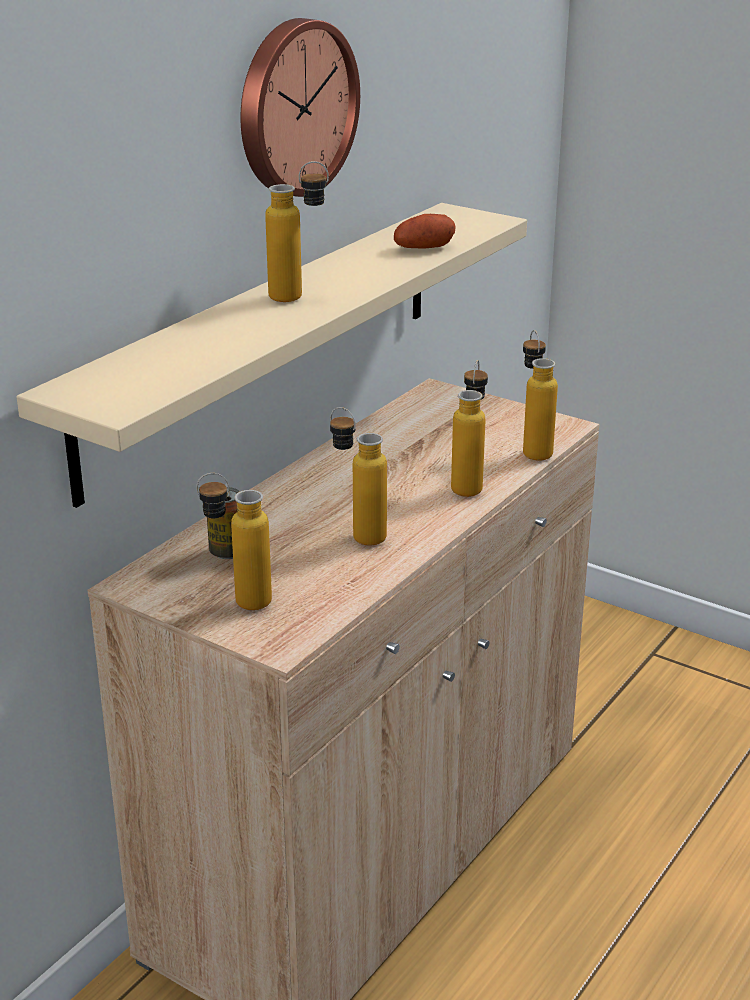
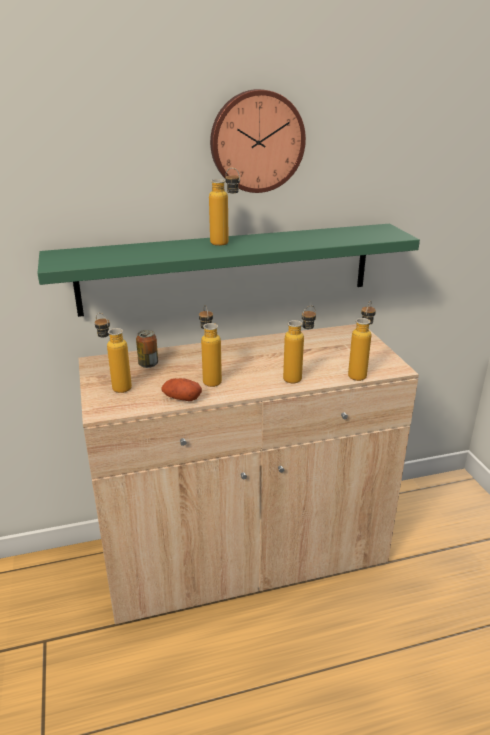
camera: 40 degrees right, 0 degrees up
(267, 341) = (227, 268): beige shelf -> green shelf
(424, 248) = (331, 239): potato -> potato (181, 398)

